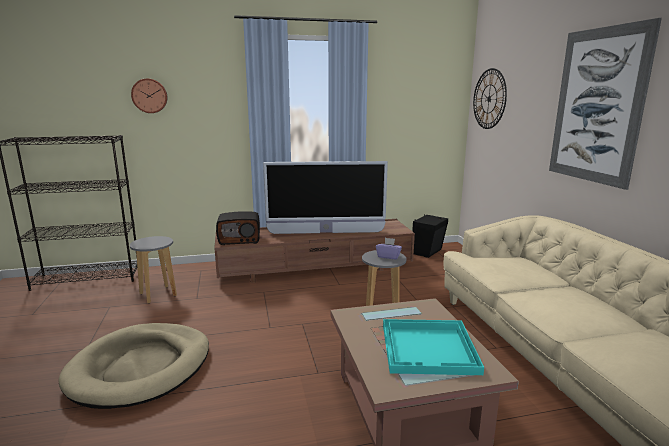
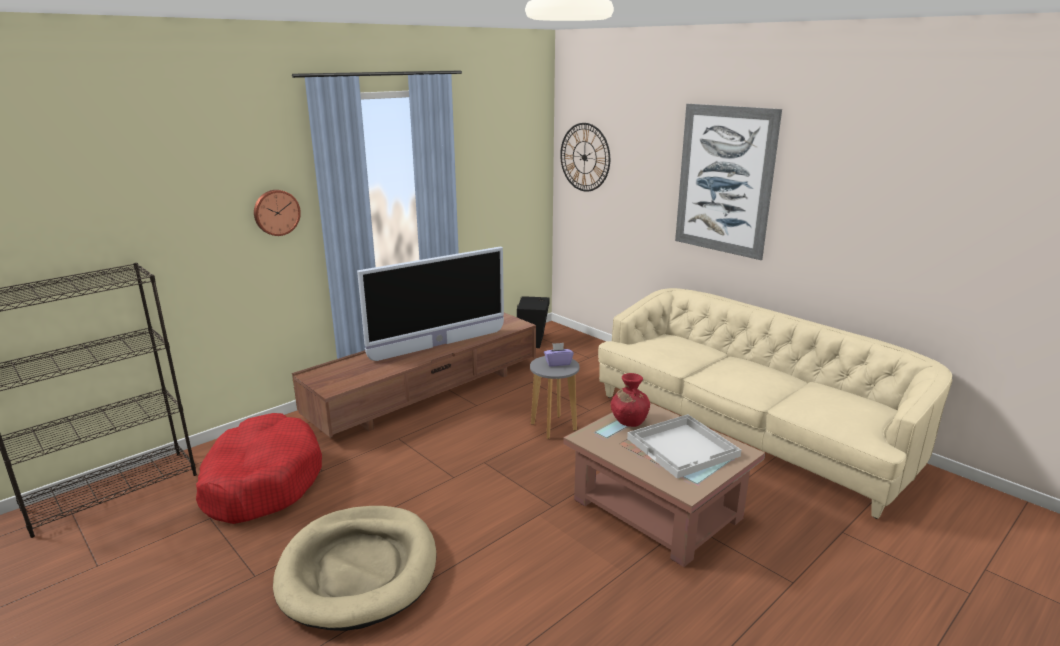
camera: 30 degrees left, 5 degrees up
(149, 96) = (173, 197): wall clock -> wall clock (276, 212)
(158, 295) = (261, 482): grey stool -> red dog bed
(240, 239) = (343, 379): radio -> none
(403, 312) = (629, 420): none -> red vase
(429, 348) = (683, 447): turquoise tray -> white tray

